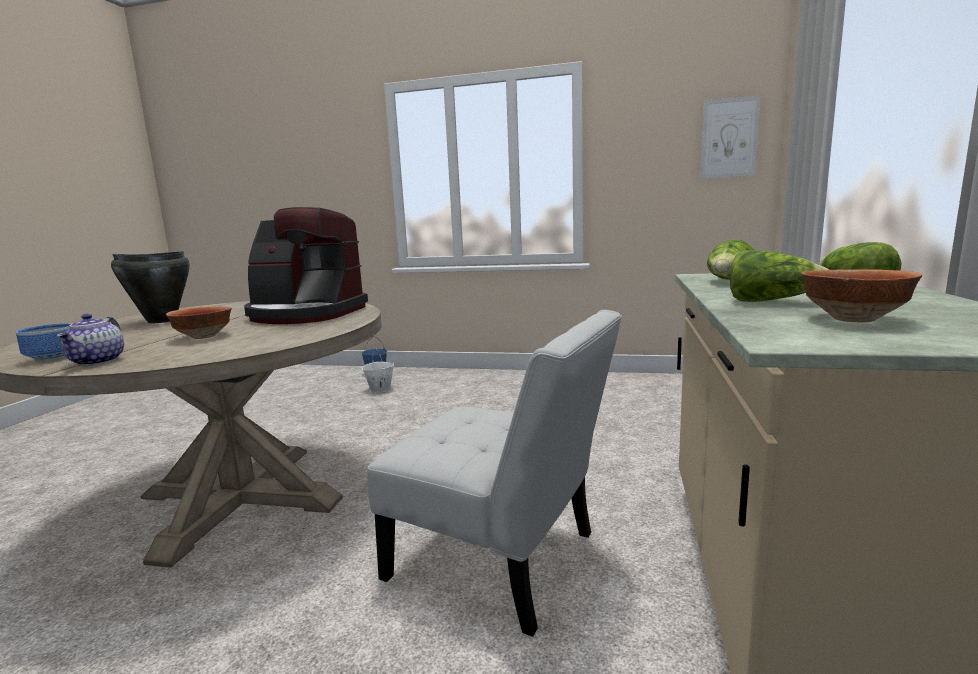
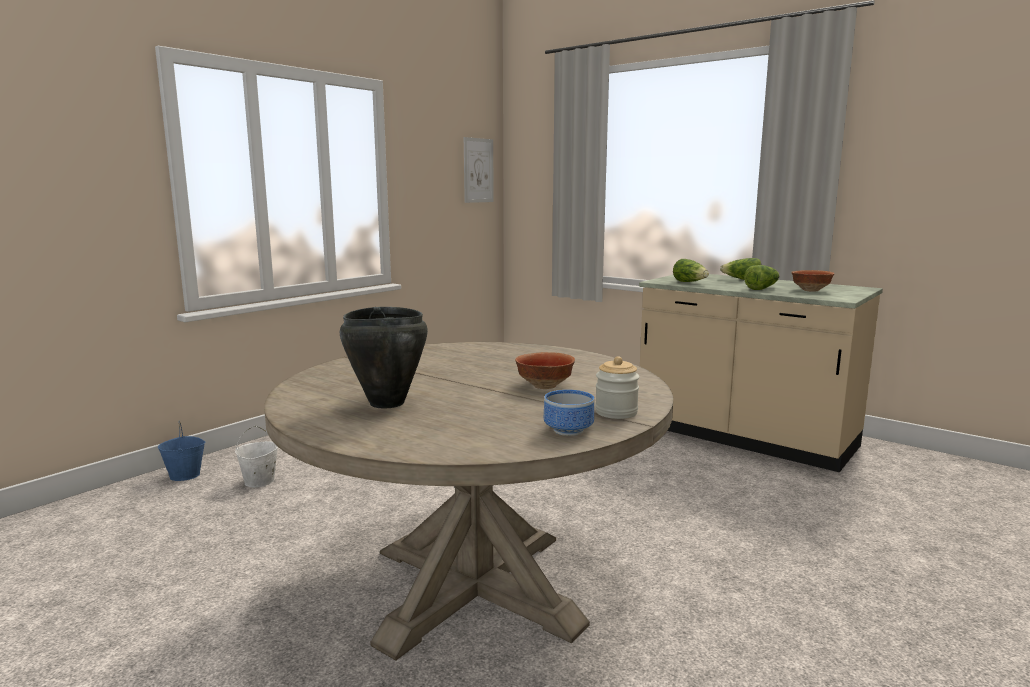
camera: 65 degrees left, 0 degrees up
(98, 361) = (616, 412): teapot -> jar
(305, 314) = (480, 358): coffee machine -> none
(502, 560) = (676, 489): white chair -> none

